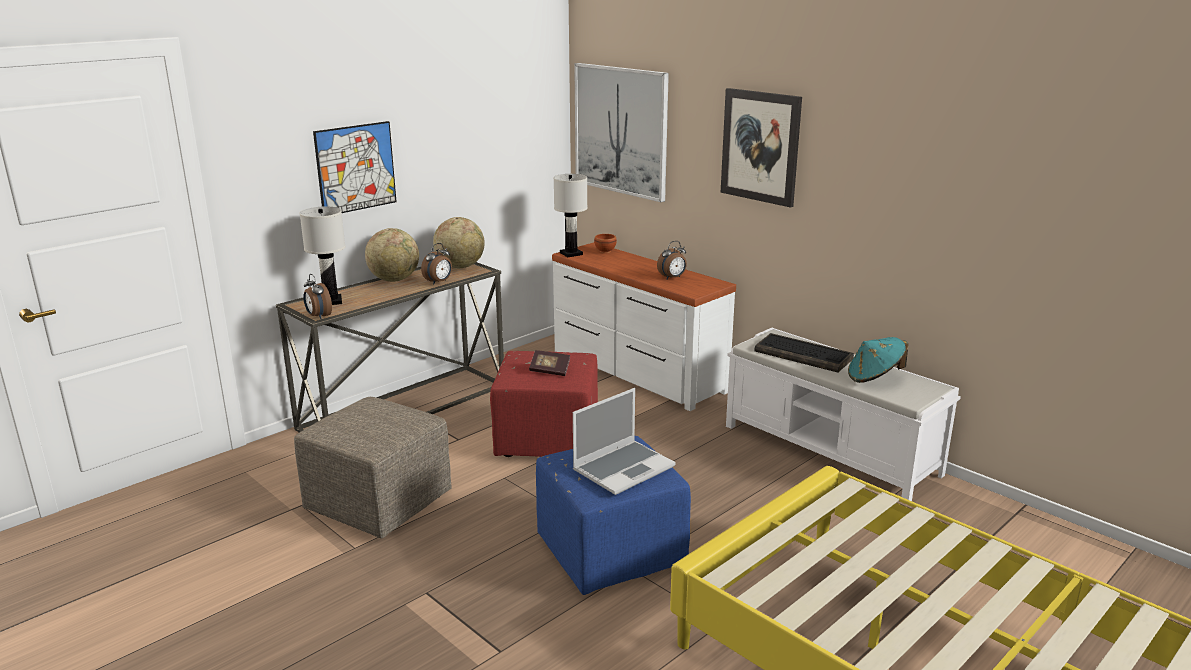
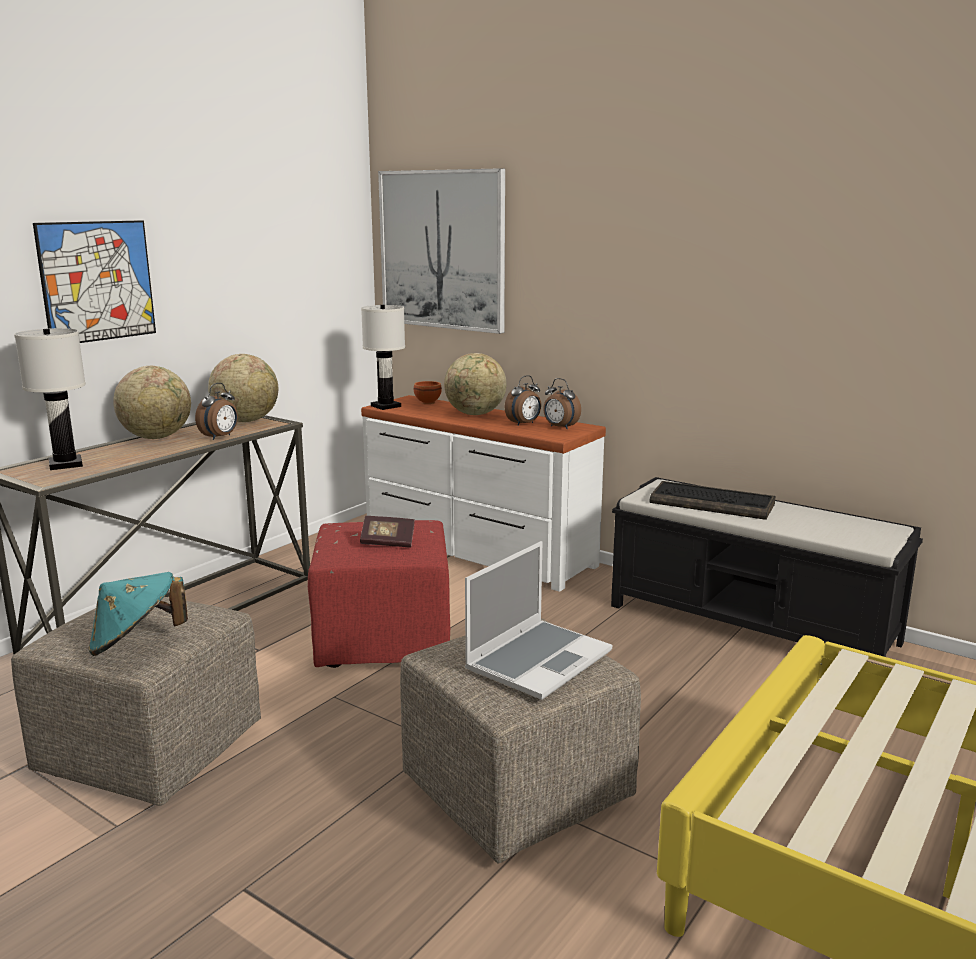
camera: 10 degrees left, 5 degrees down
(318, 316) = (47, 482): alarm clock -> alarm clock (560, 427)
(612, 552) = (518, 790): blue ottoman -> beige ottoman
(638, 266) = (475, 414): none -> globe
(760, 146) = (633, 247): picture -> none
(831, 450) = (753, 624): white bench -> black bench
(874, 377) = (813, 522): turquoise hat -> turquoise hat (136, 643)

